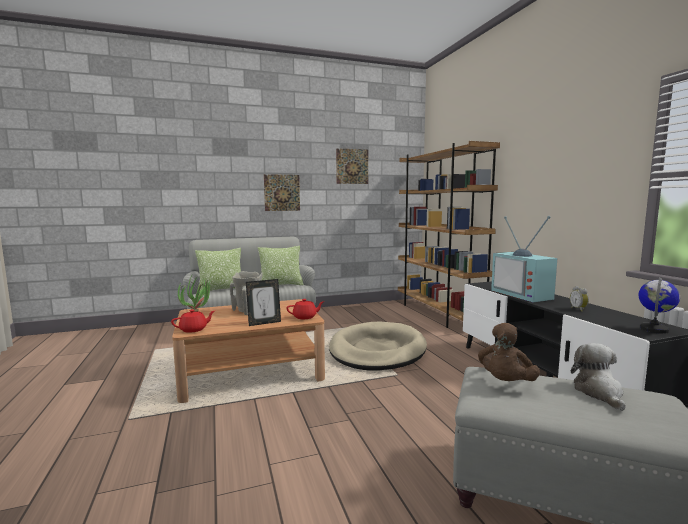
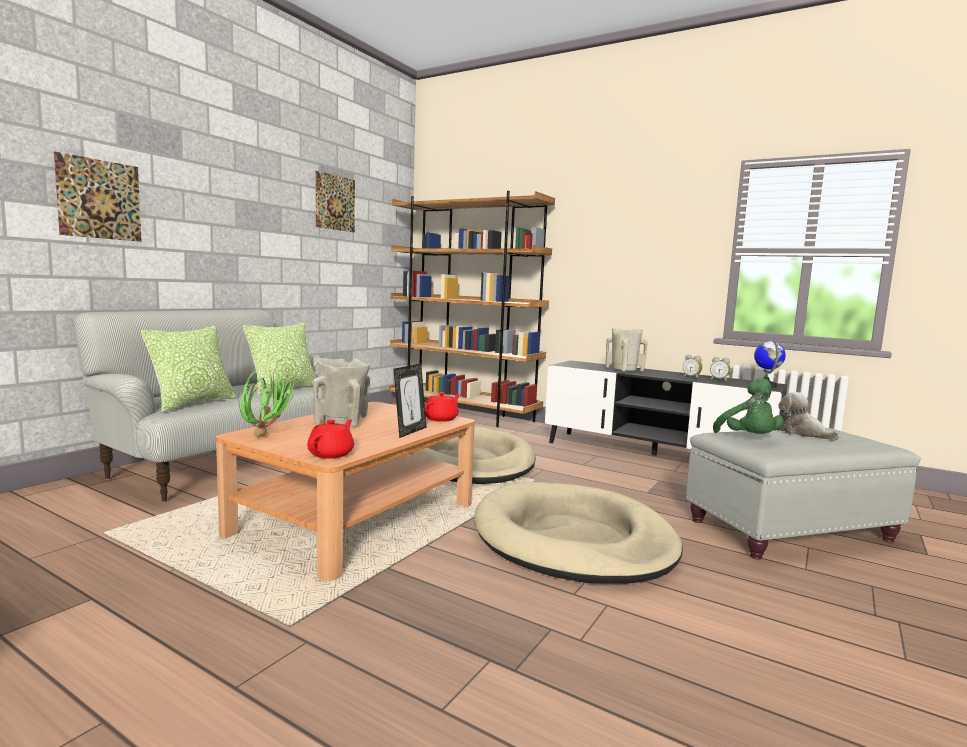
camera: 40 degrees left, 0 degrees up
(282, 192) = (239, 233): picture -> picture (99, 199)
(340, 427) = (573, 540): none -> beige dog bed
(505, 383) = (749, 439): brown plush toy -> green plush toy
(524, 294) = (624, 370): television -> beige vase
(606, 316) = (719, 380): none -> alarm clock

